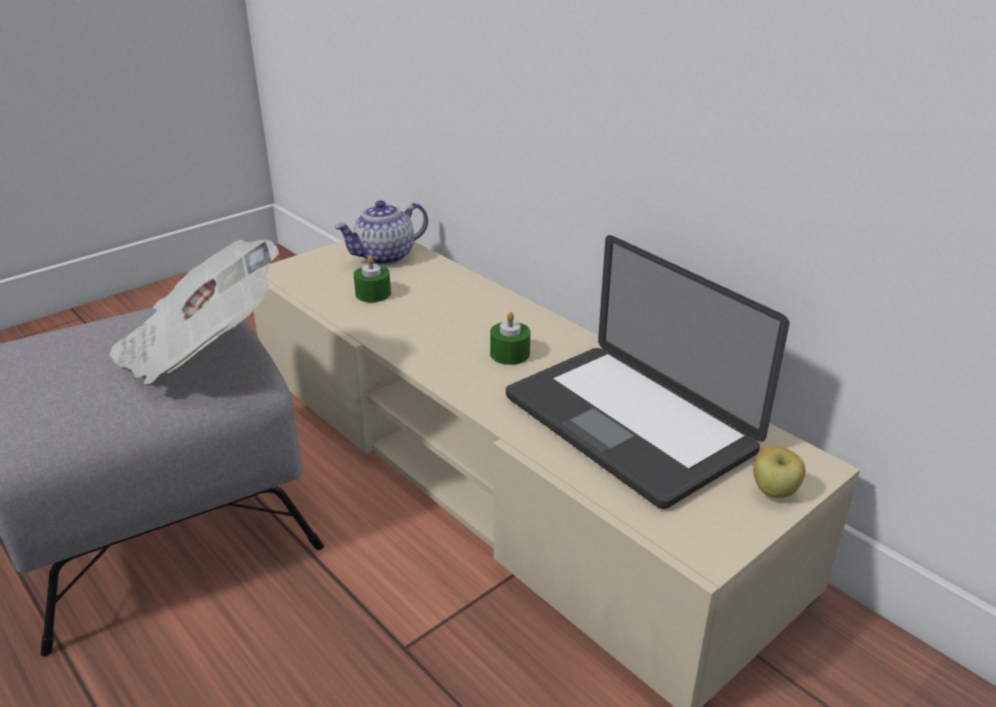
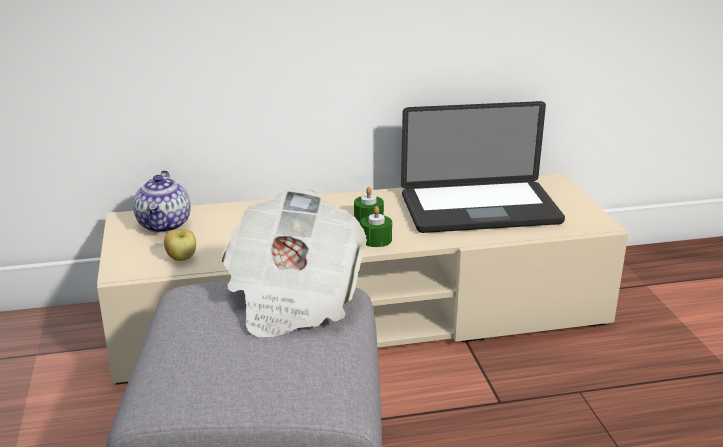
camera: 60 degrees left, 5 degrees down
(373, 294) = (221, 243): green candle -> green candle (376, 239)
(774, 492) = (568, 195): apple -> apple (182, 259)

